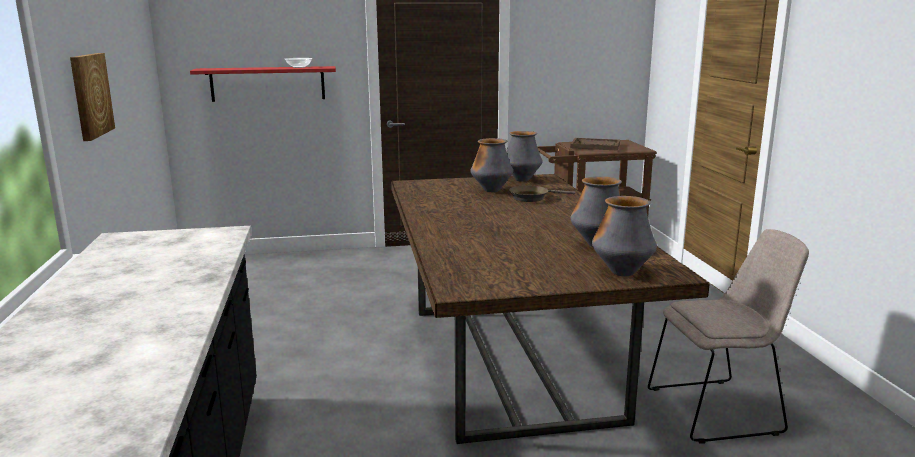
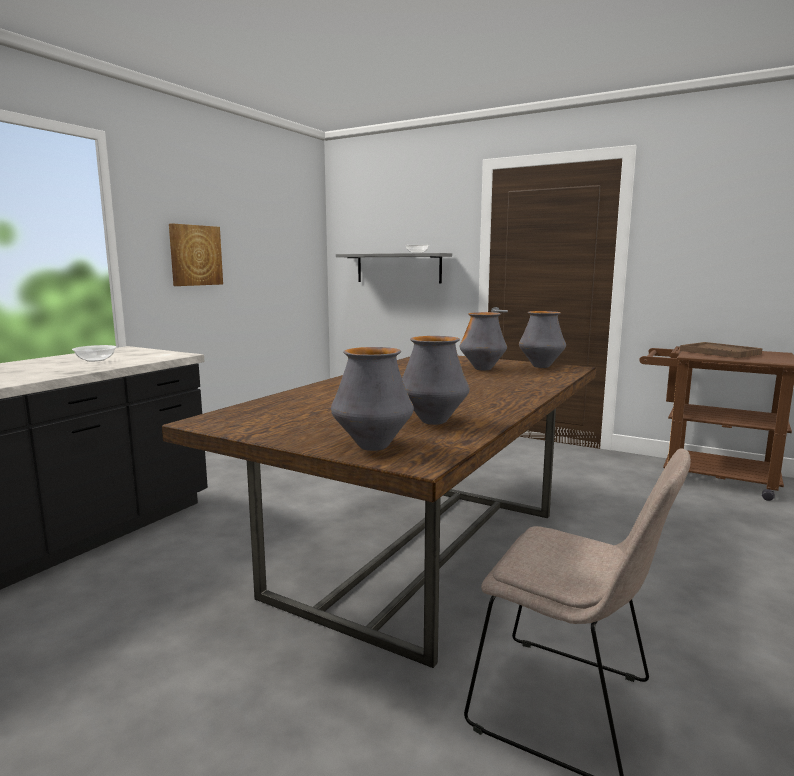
camera: 40 degrees right, 5 degrees down
(159, 259) = (95, 360): none -> bowl
(268, 83) = (398, 268): red shelf -> grey shelf
(532, 198) = (502, 379): brown frying pan -> none

